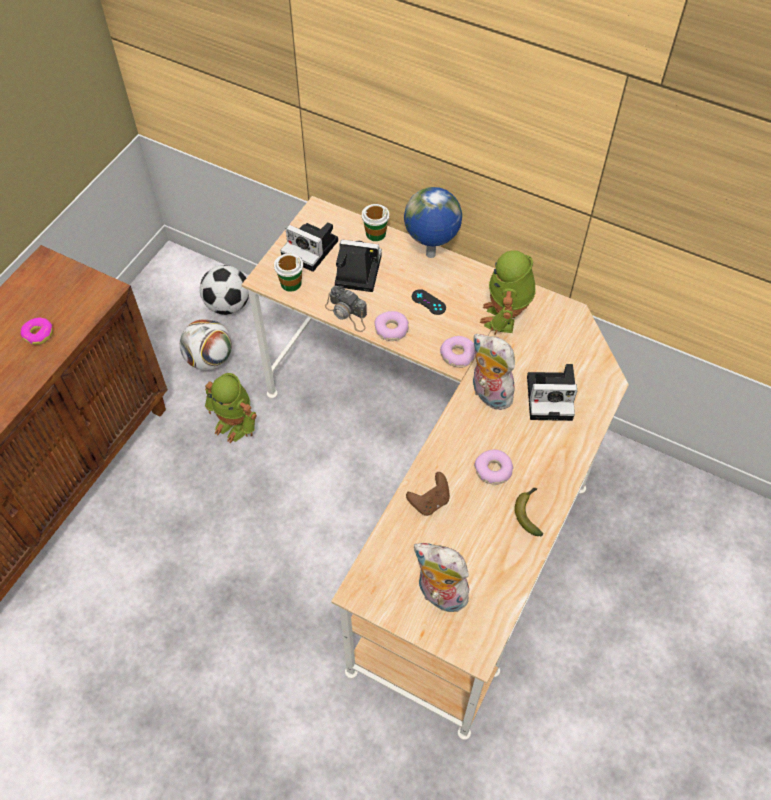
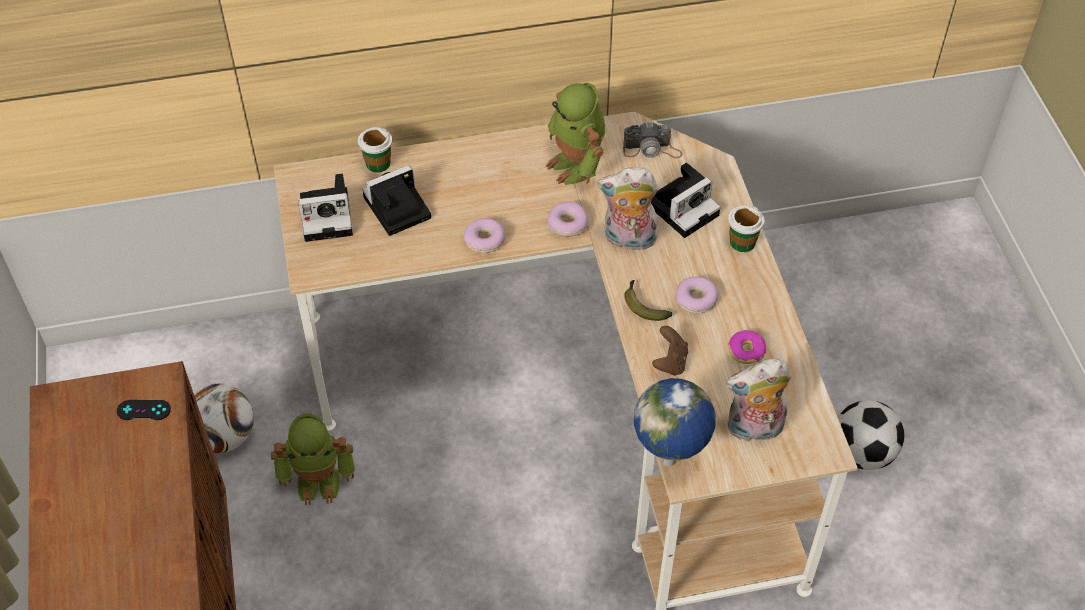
camera: 40 degrees left, 5 degrees down
(38, 334) = (132, 471): donut -> donut (746, 351)
(228, 305) = (189, 369): football -> football (862, 453)
(290, 283) = (341, 259): cup -> cup (742, 242)
(347, 313) = (428, 252): camera -> camera (652, 149)
(428, 302) = (493, 195): black game controller -> black game controller (143, 410)
(431, 255) = (452, 151): globe -> globe (670, 461)
(529, 512) = (758, 313): banana -> banana (643, 305)

